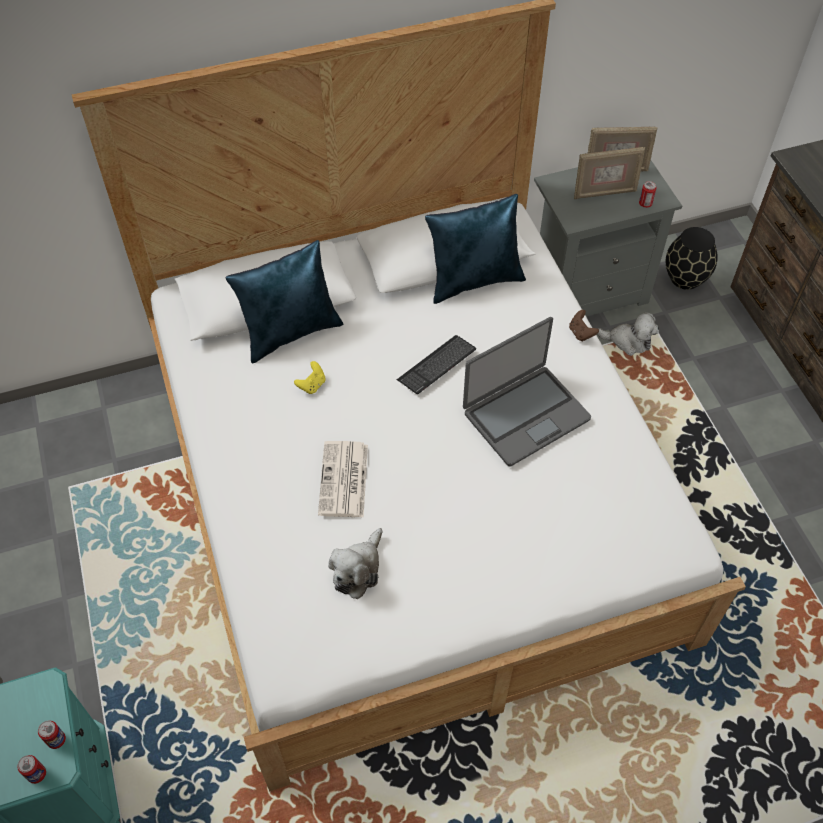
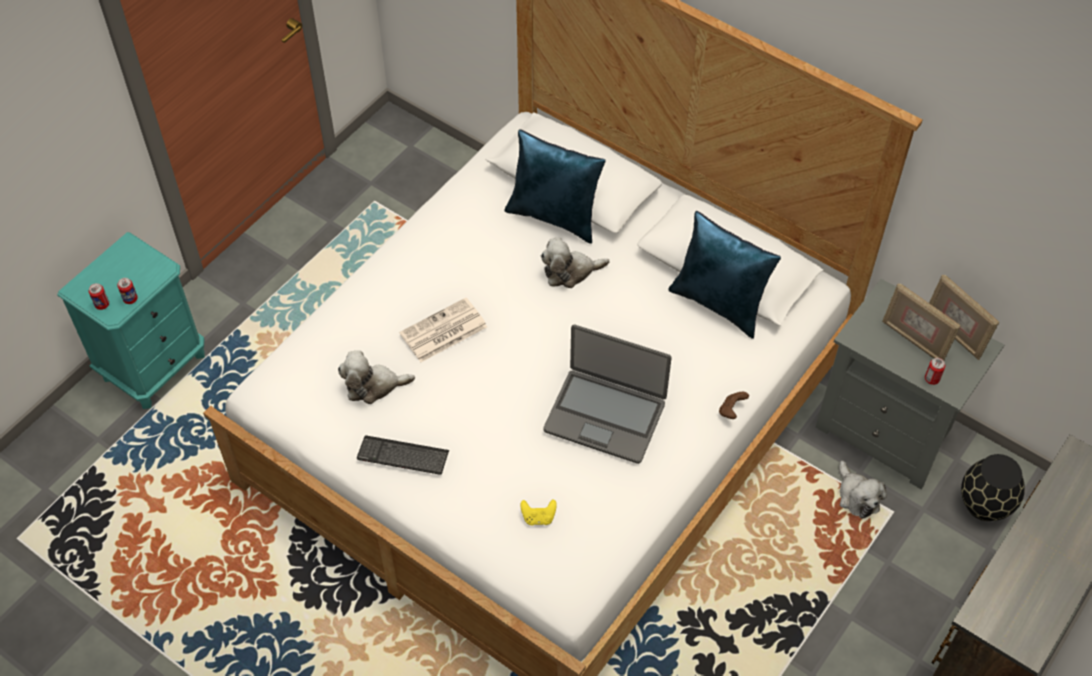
camera: 55 degrees right, 0 degrees up
(312, 385) = (516, 260): yellow game controller -> yellow game controller (538, 517)
(358, 355) = (570, 271): none -> plush toy
(436, 366) = (604, 328): keyboard -> keyboard (403, 456)

